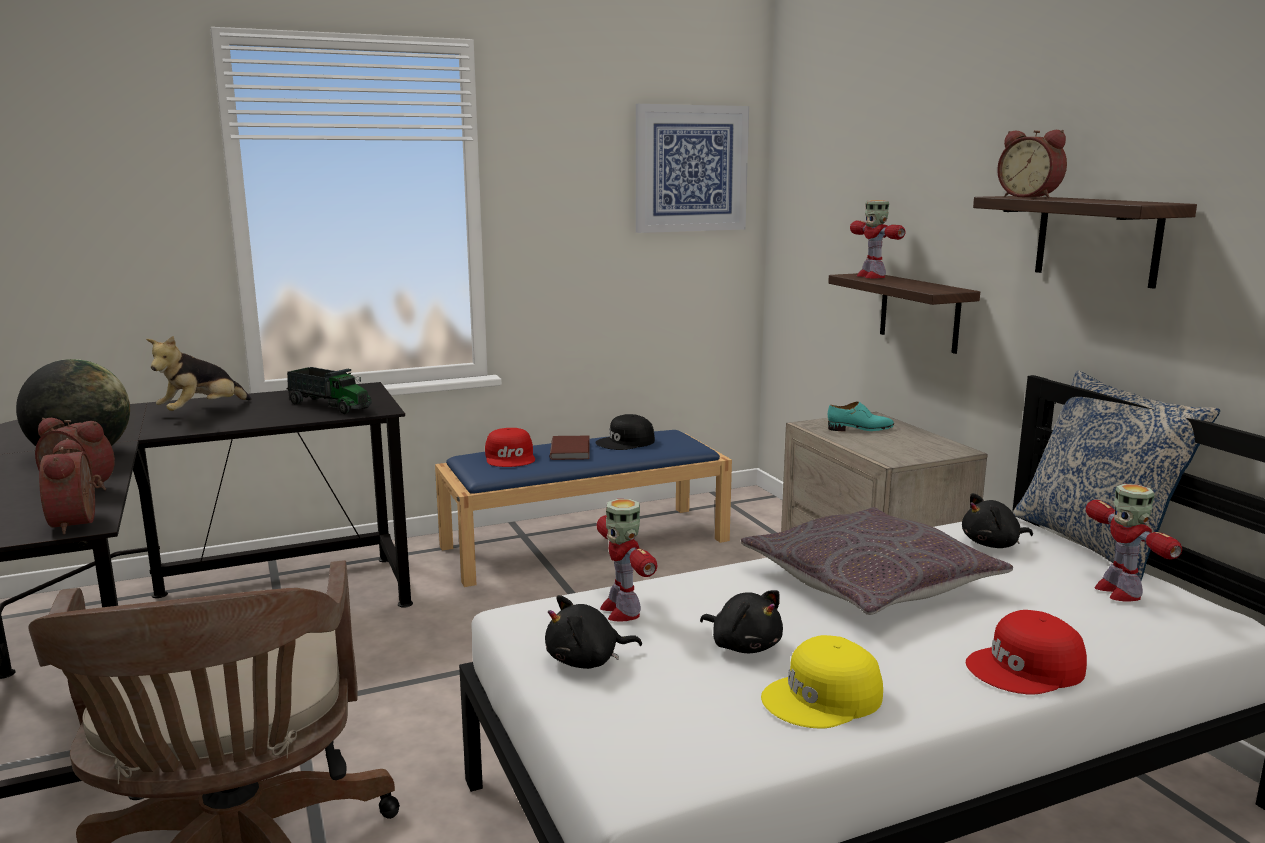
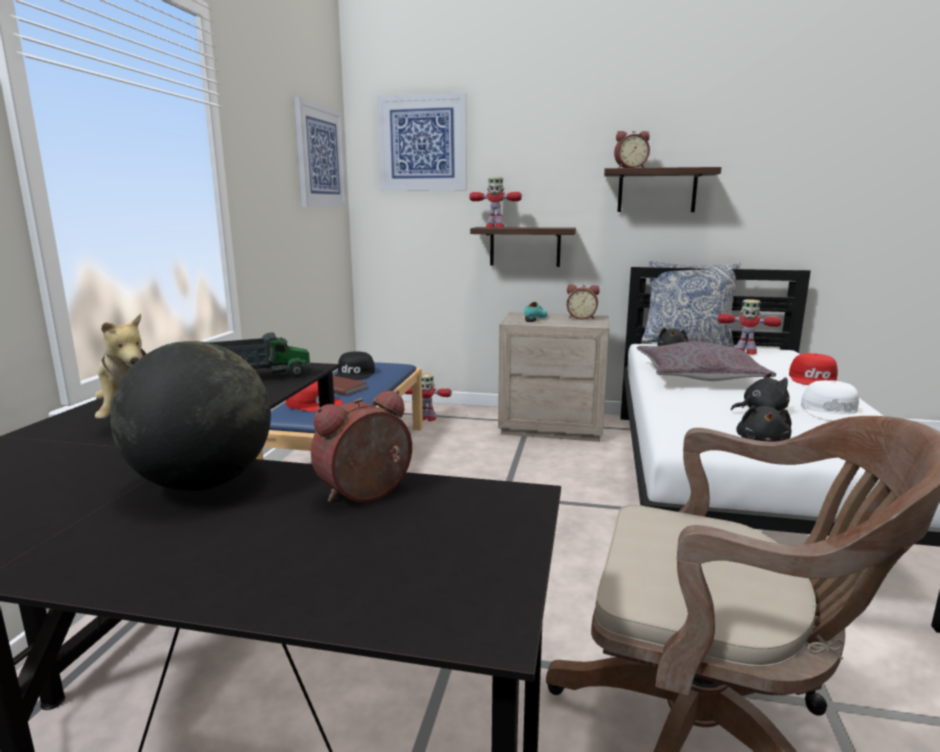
camera: 55 degrees left, 0 degrees up
(79, 522) = (507, 500): alarm clock -> alarm clock (581, 318)
(621, 610) = (697, 422): toy robot -> toy robot (426, 418)
(823, 698) = (833, 412): yellow cap -> white cap
(829, 145) = (422, 143): none -> picture

